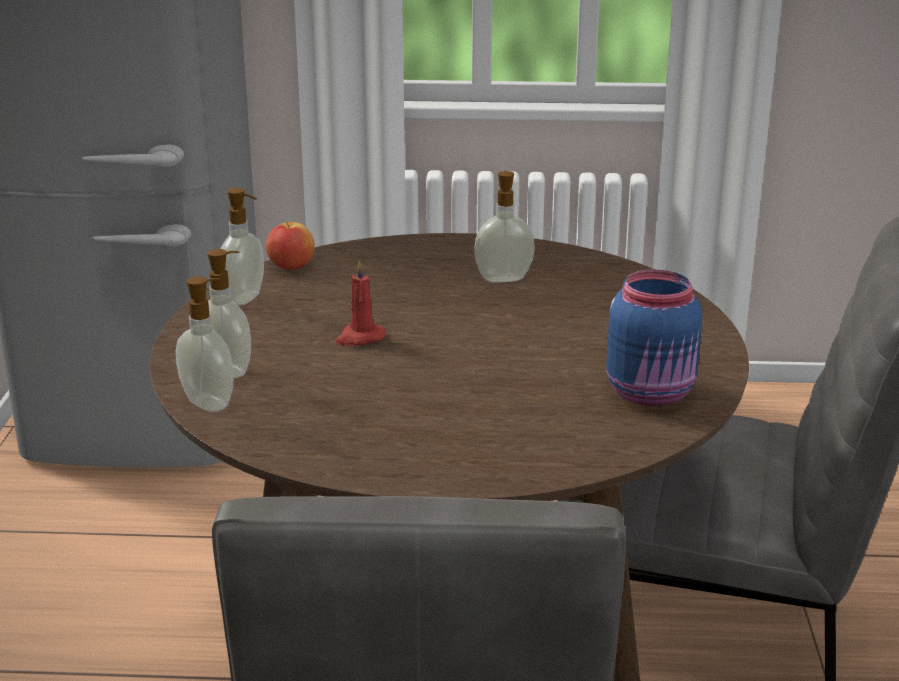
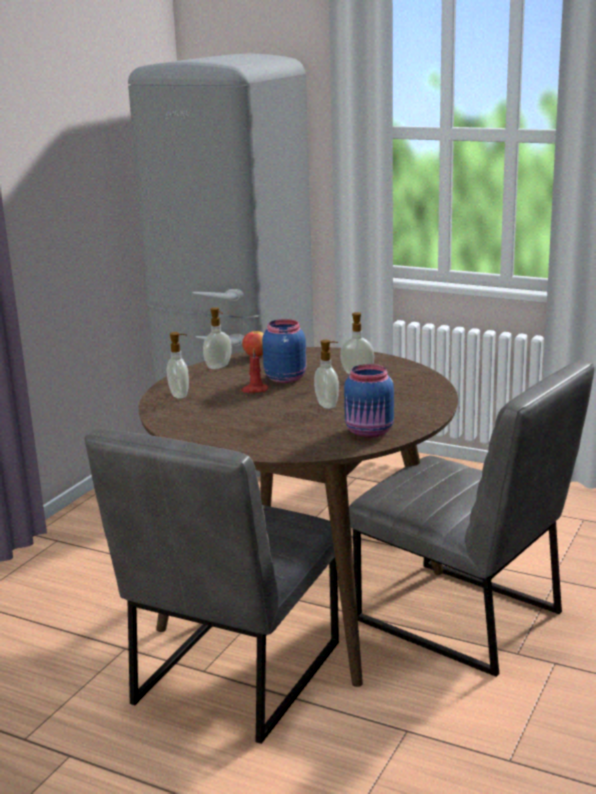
camera: 25 degrees right, 5 degrees down
(209, 402) = (159, 406): soap dispenser -> soap dispenser (328, 405)
(390, 305) = (286, 378): none -> blue jar

